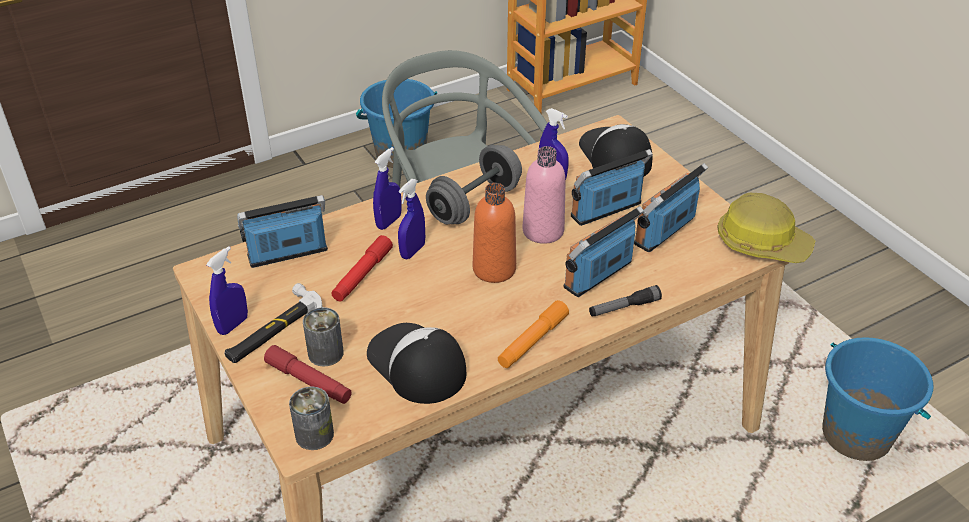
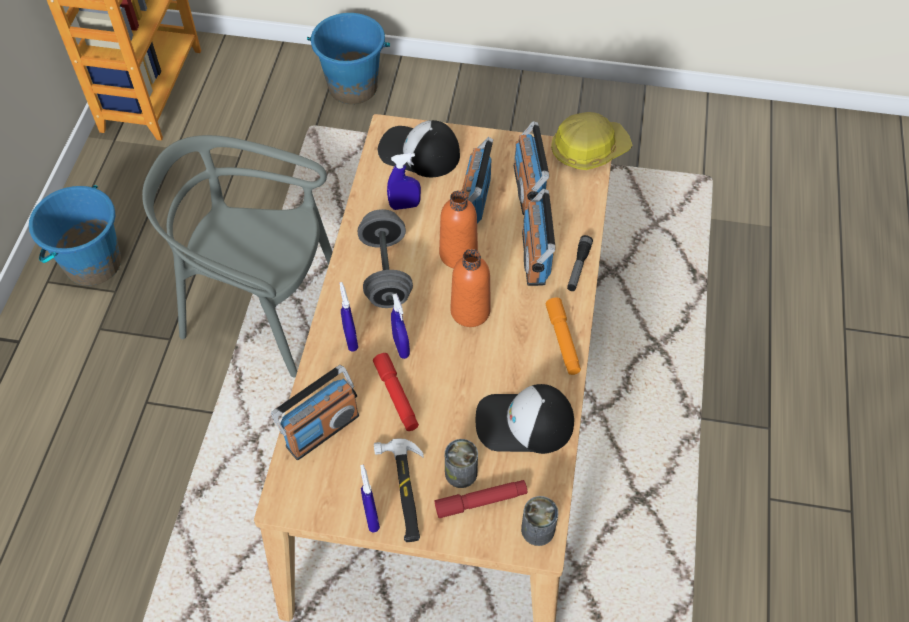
camera: 50 degrees left, 15 degrees up
(288, 254) = (322, 430): radio -> radio turned 150 degrees counterclockwise
(543, 231) = (458, 254): pink bottle -> orange bottle
(856, 435) = (646, 224): blue bucket -> blue bucket (353, 87)

